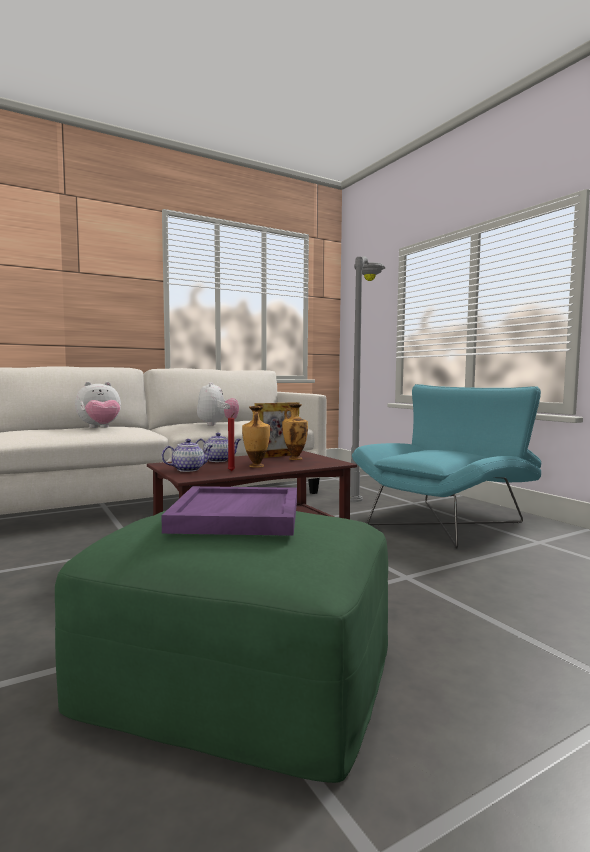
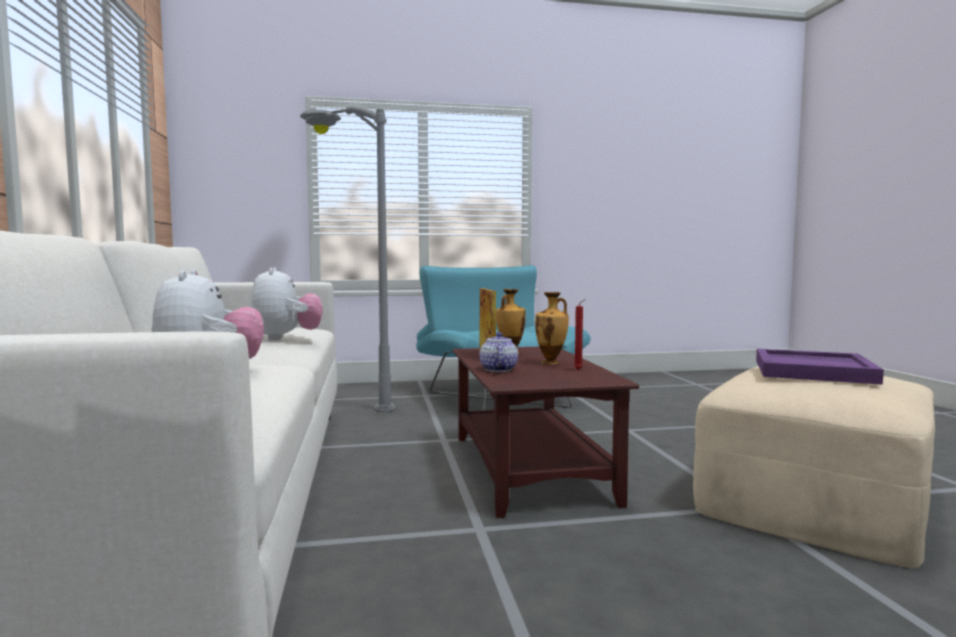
camera: 70 degrees left, 0 degrees up
(188, 469) = (558, 379): teapot -> none
(217, 425) = (286, 338): plush toy -> plush toy turned 60 degrees clockwise
(238, 673) = (813, 498): green ottoman -> beige ottoman

